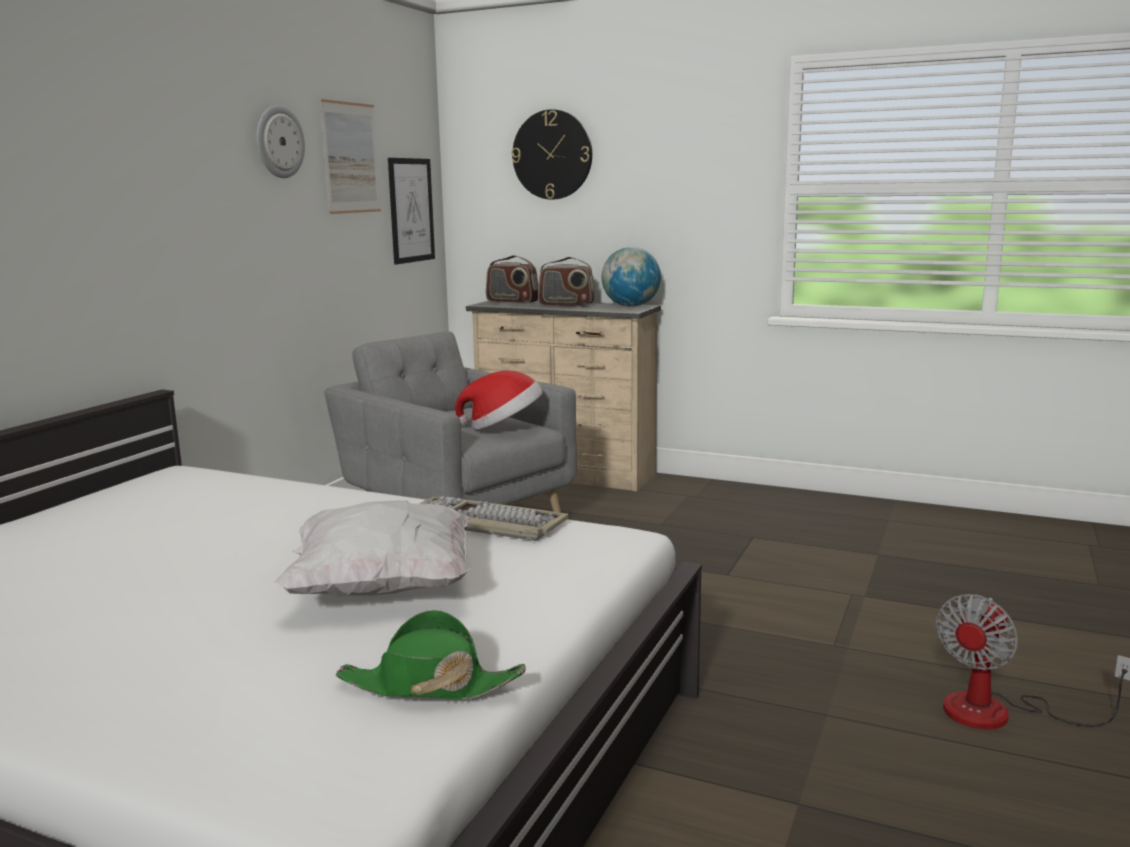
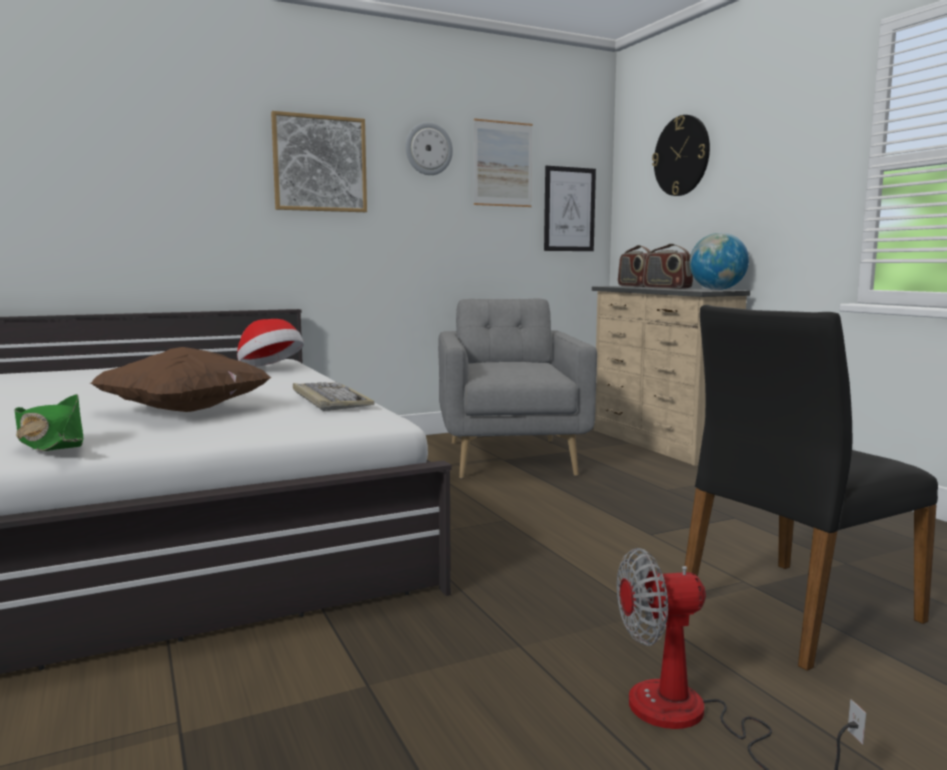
camera: 40 degrees right, 5 degrees down
(163, 170) = (319, 164): none -> picture
(383, 588) = (186, 412): white pillow -> brown pillow
(503, 427) = (529, 371): hat -> hat (270, 369)
(916, 607) = (794, 612): none -> black chair

